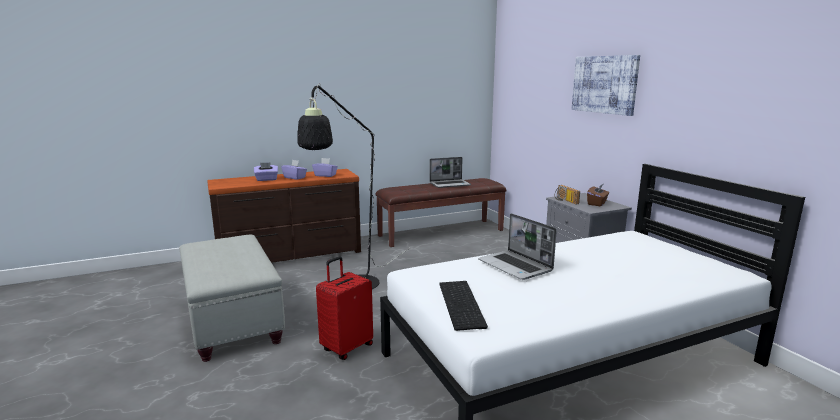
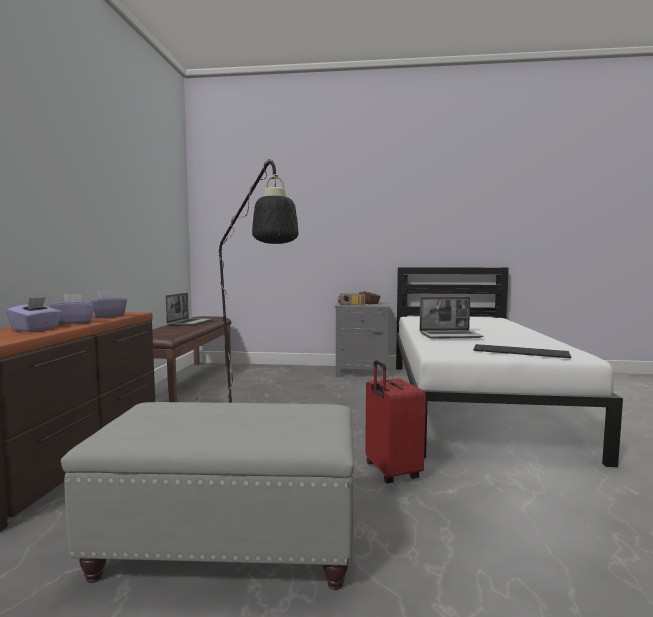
camera: 60 degrees left, 10 degrees down
(604, 84) = (346, 213): picture -> none

